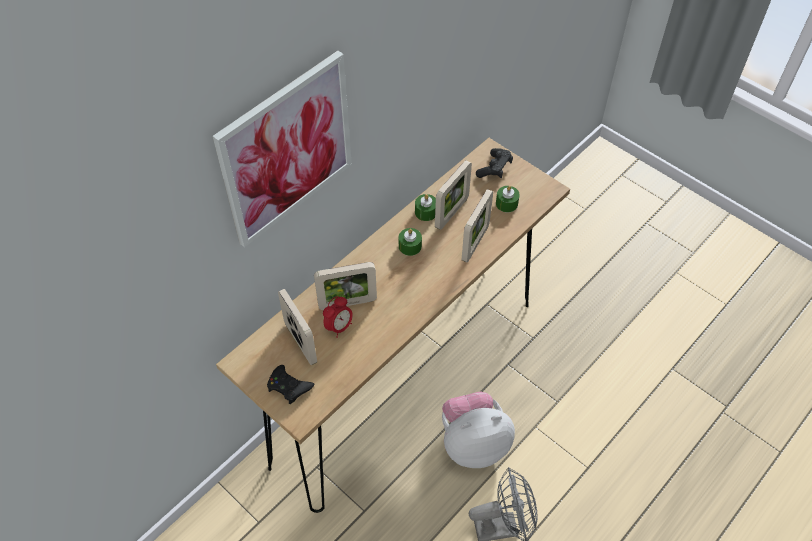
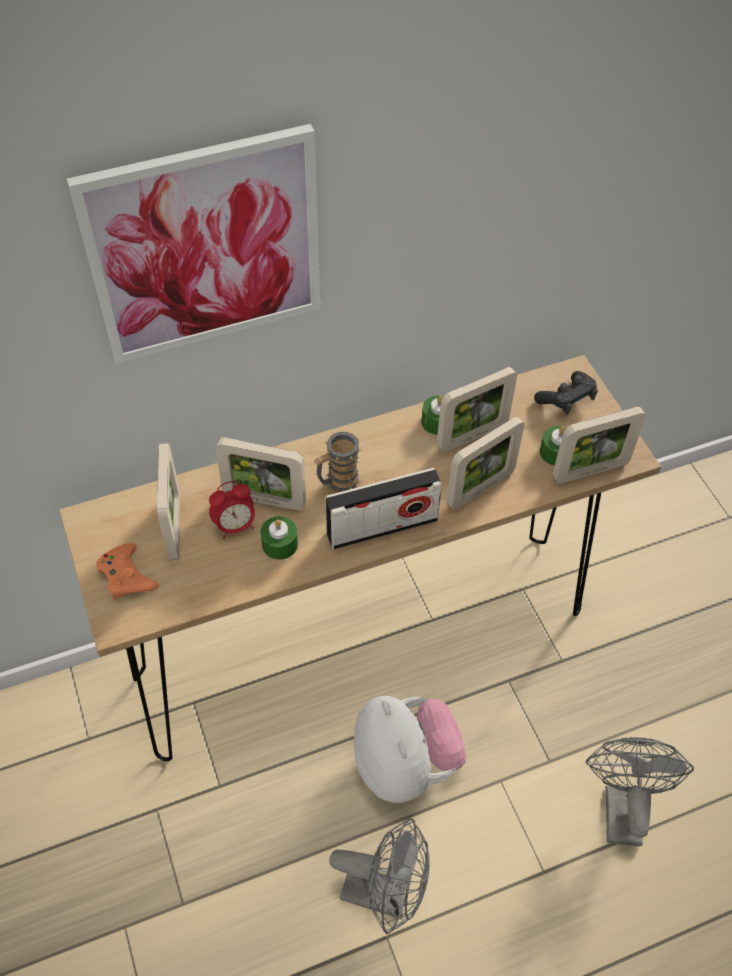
camera: 25 degrees right, 0 degrees up
(289, 386) = (126, 576): black game controller -> orange game controller
(386, 274) = (337, 482): none -> mug
(410, 246) = (389, 458): green candle -> green candle (280, 544)
(430, 290) = (382, 526): none -> radio
(473, 443) = (405, 764): plush toy -> plush toy turned 60 degrees clockwise
(532, 207) = (590, 471): none -> picture frame
(611, 409) = (621, 806): none -> grey fan

